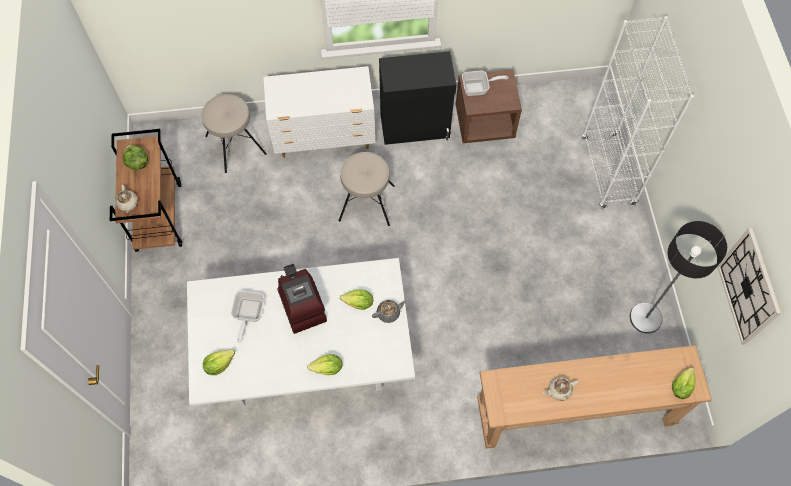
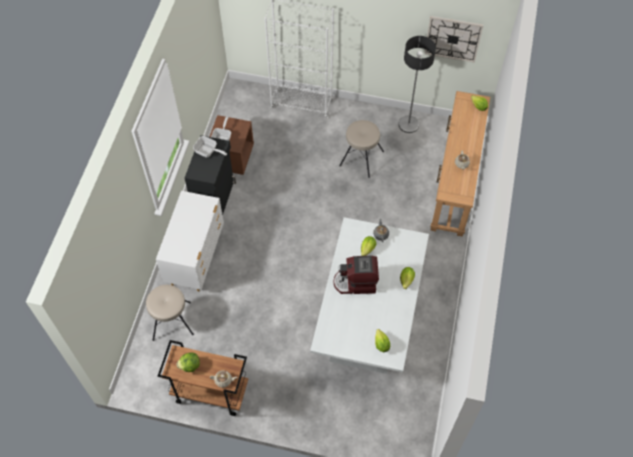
camera: 70 degrees left, 5 degrees down
(248, 315) = (351, 317): frying pan -> frying pan (208, 152)
(366, 202) = (261, 248): beige stool -> beige stool (361, 158)

